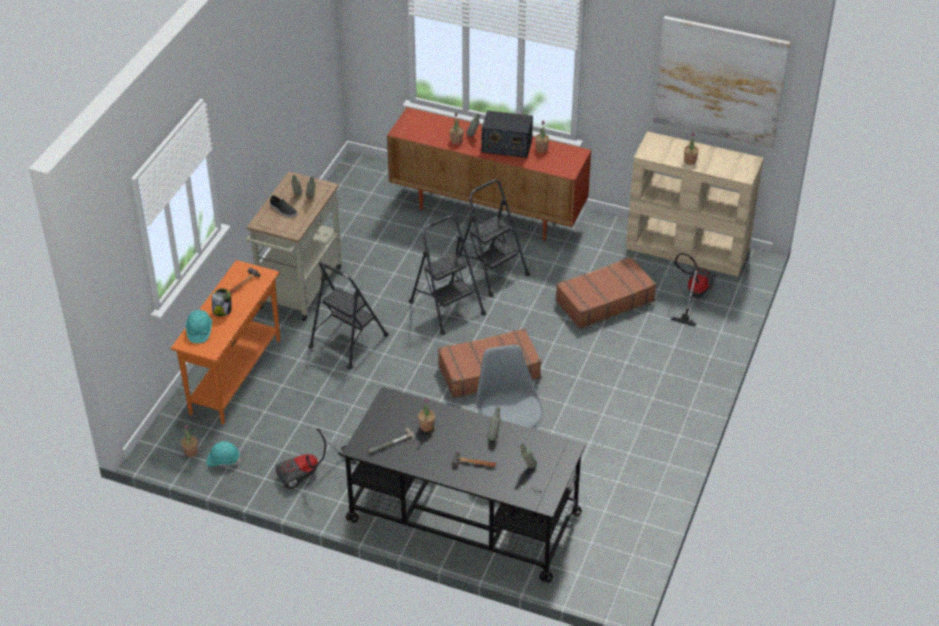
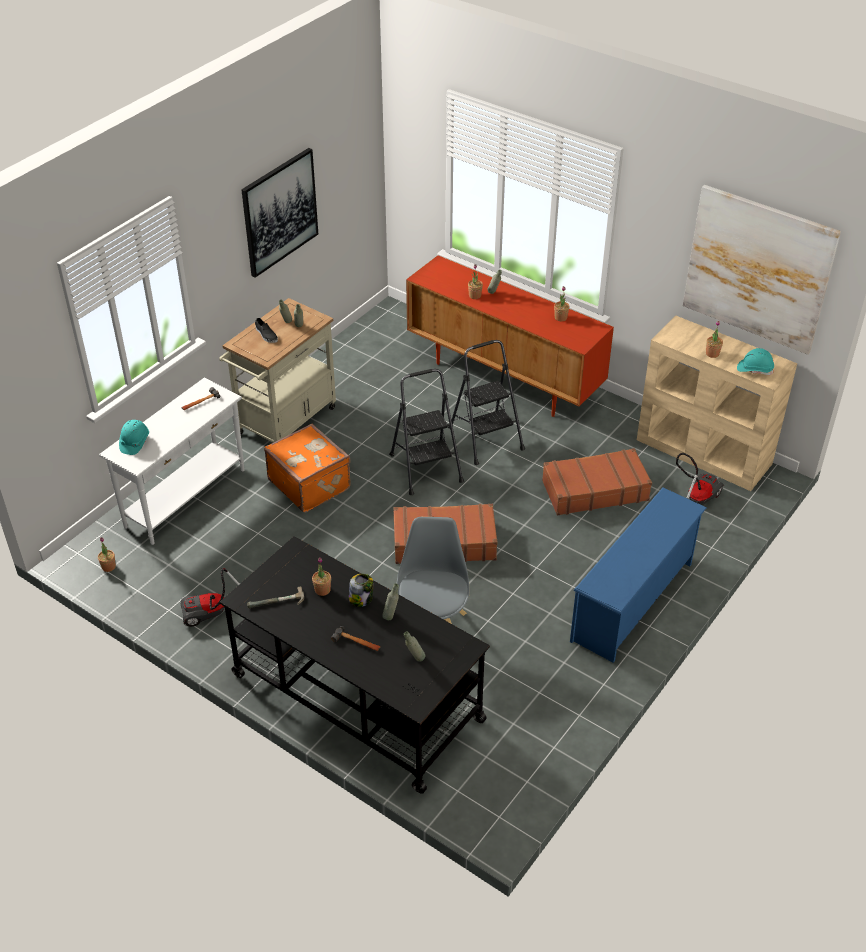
camera: 15 degrees right, 0 degrees up
(222, 310) = (167, 425): jar -> jar (361, 599)
(223, 460) = (136, 582): turquoise hard hat -> turquoise hard hat (754, 369)
(235, 376) = (185, 497): orange console table -> white console table
(272, 92) = (279, 212): none -> picture
(346, 342) = (310, 484): black step ladder -> orange suitcase
(506, 146) = (524, 309): radio -> none
(670, 391) = (633, 602): none -> blue shoe rack

